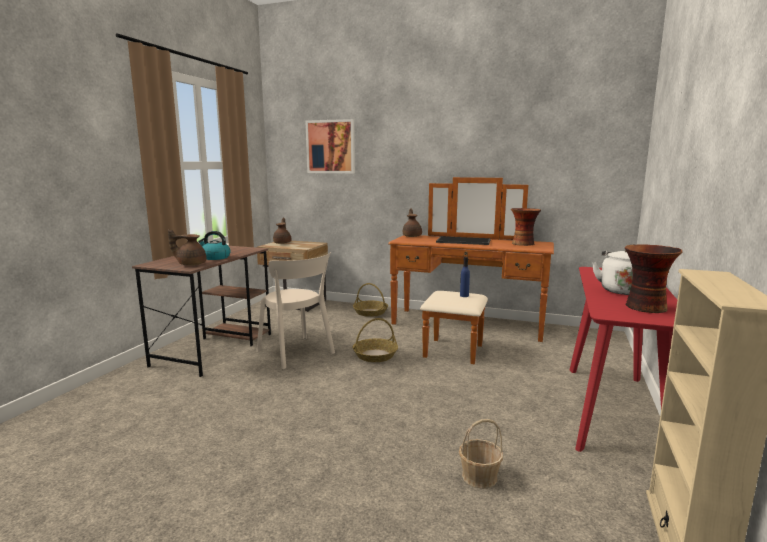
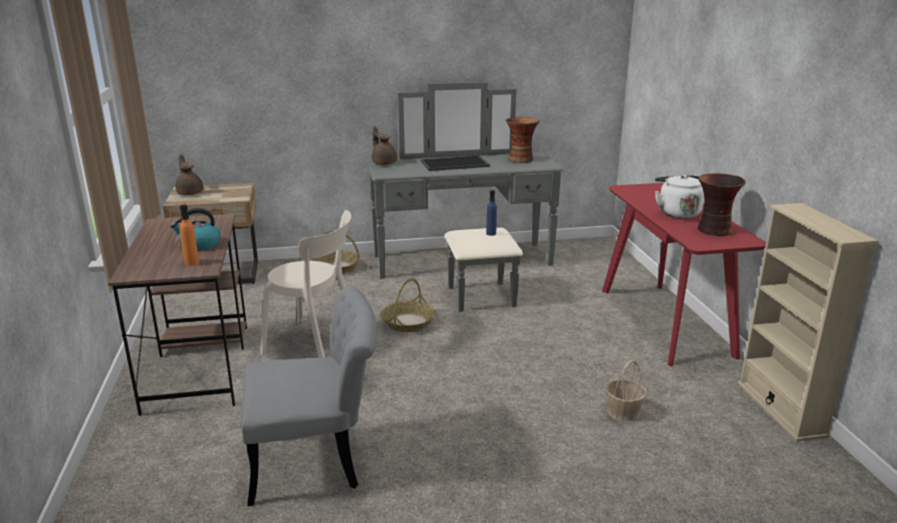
camera: 30 degrees left, 10 degrees up
(191, 264) = (192, 263): brown teapot -> orange bottle
(196, 427) = (317, 460): none -> grey chair
(331, 147) = (246, 45): picture -> none
(465, 330) = (467, 268): brown dresser -> grey dresser

